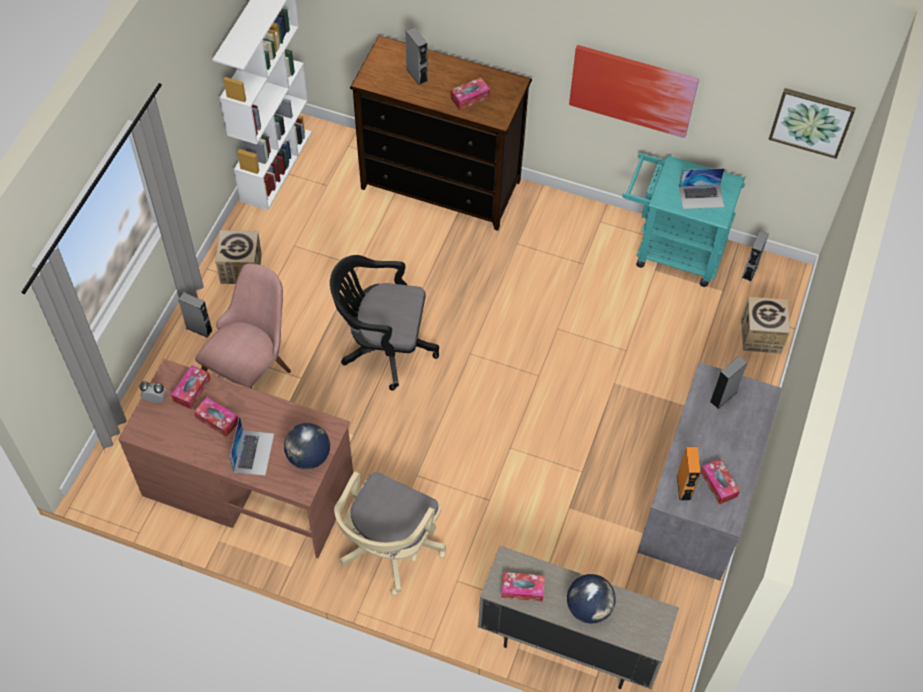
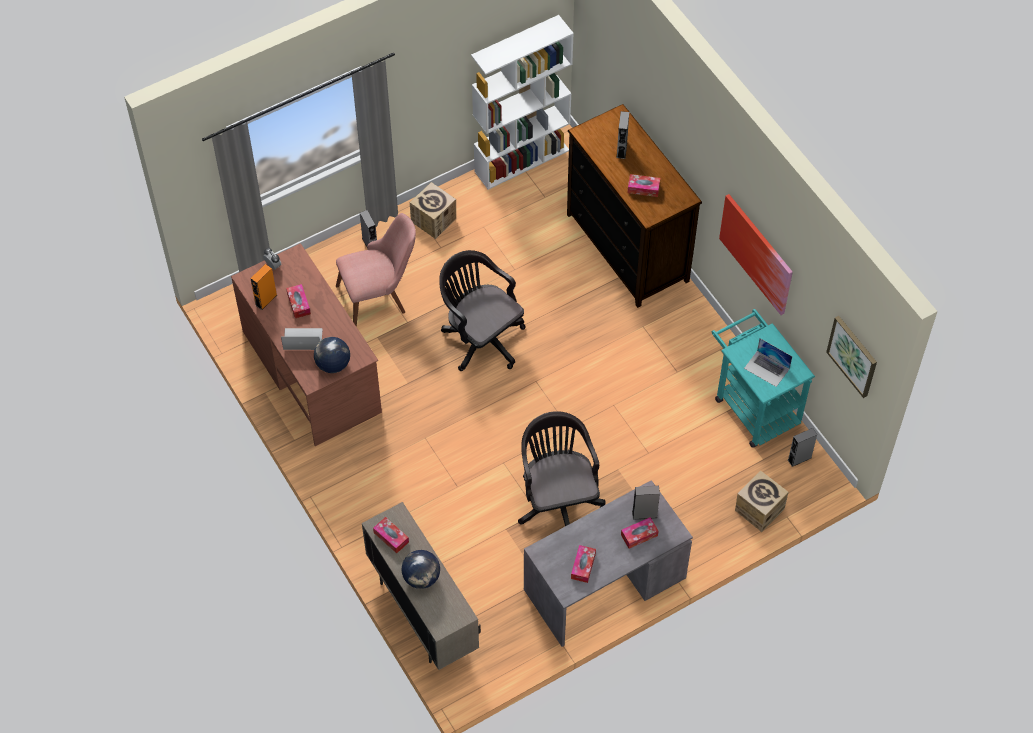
camera: 40 degrees right, 0 degrees up
(192, 390) = (300, 274): tissue box -> tissue box (639, 535)
(253, 452) = (302, 339): laptop -> laptop turned 135 degrees counterclockwise
(388, 549) = (363, 472): beige office chair -> none
(590, 447) = (558, 500): none -> black office chair
(683, 487) = (558, 551): orange speaker -> orange speaker (266, 300)

